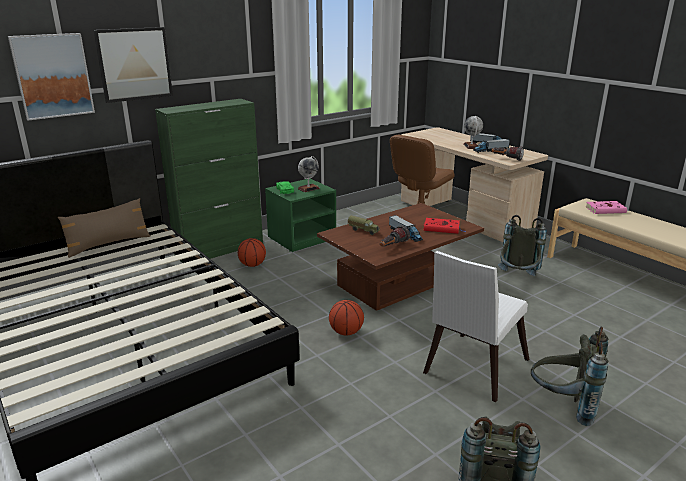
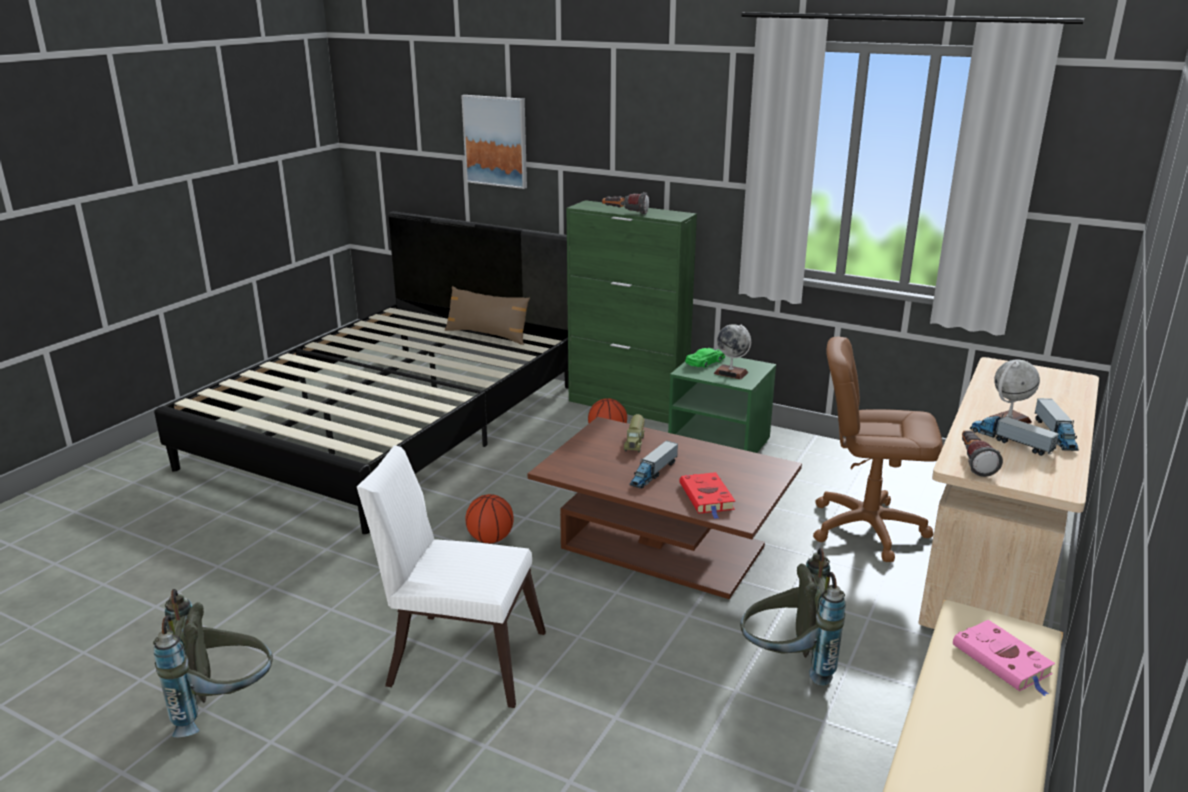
camera: 65 degrees right, 0 degrees up
(134, 64) = (574, 142): picture -> none
(392, 246) = (599, 472): flashlight -> flashlight (625, 213)
(563, 405) = (408, 756): grey backpack -> none

